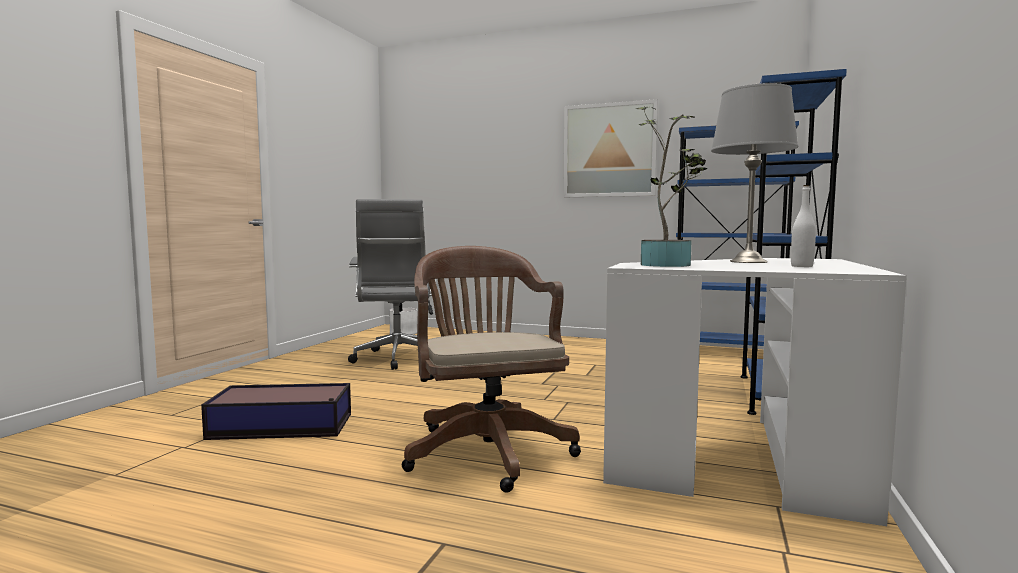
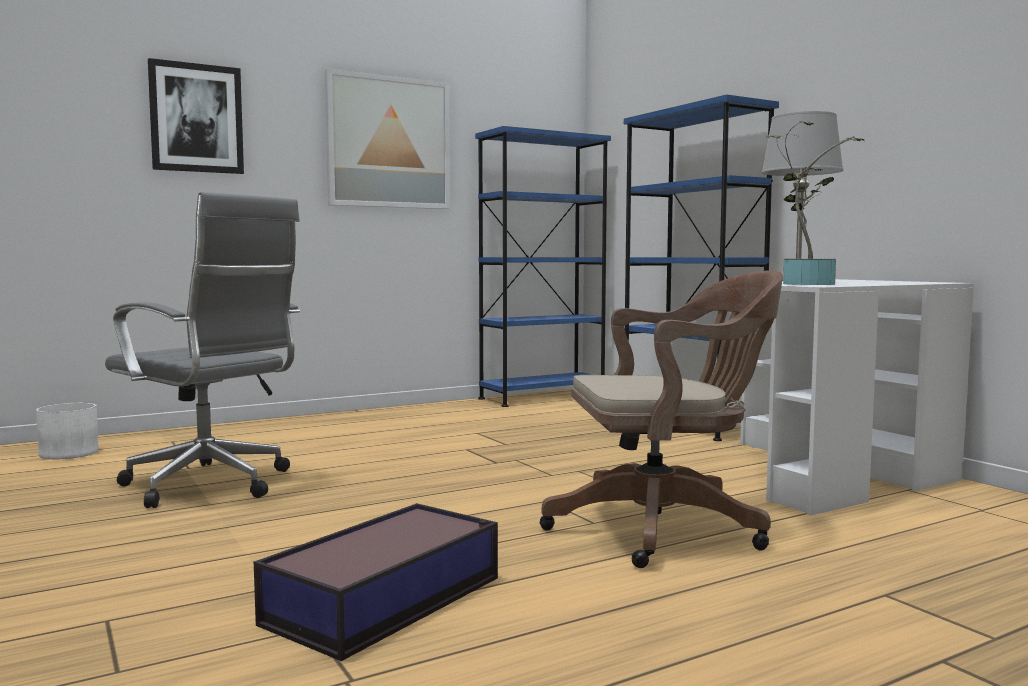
camera: 50 degrees left, 0 degrees up
(486, 449) = (666, 528): brown office chair -> brown office chair turned 150 degrees clockwise
(488, 150) = (196, 118): none -> picture
(801, 266) = (869, 281): white bottle -> none

